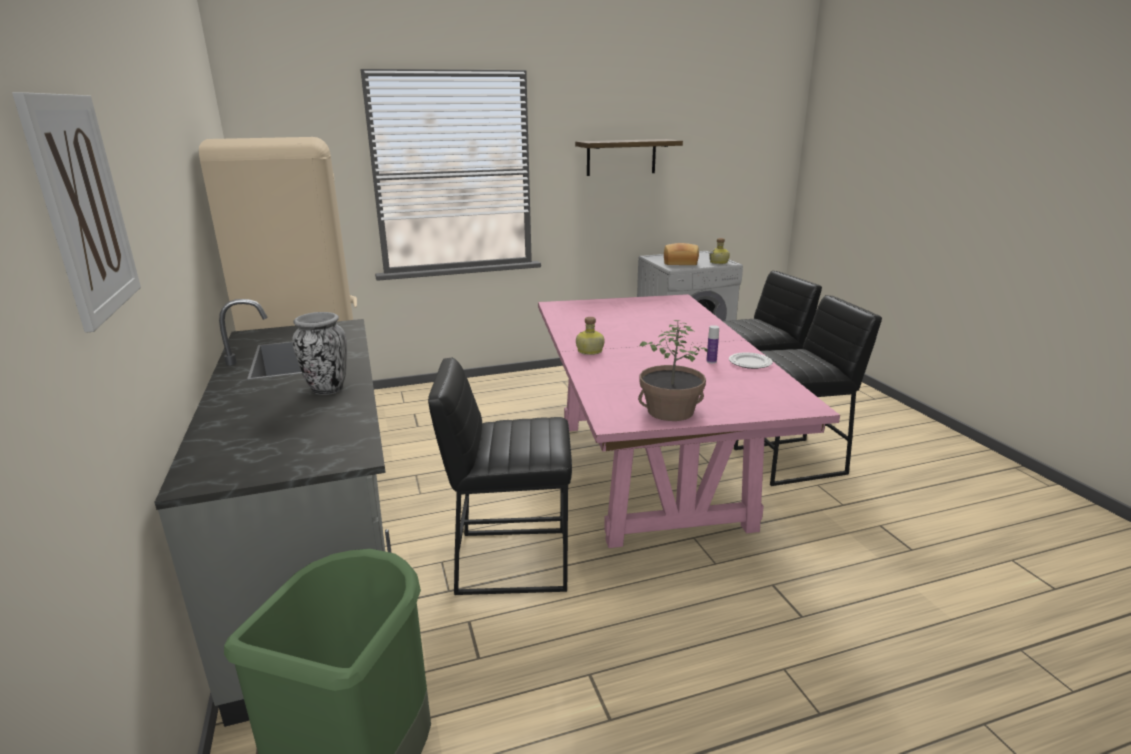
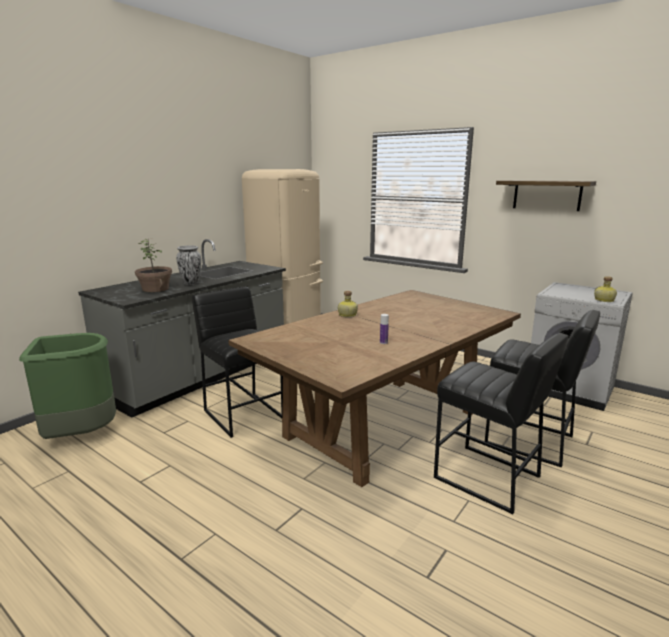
camera: 55 degrees right, 5 degrees down
(83, 207) = (79, 181): picture -> none
(649, 472) = (382, 424): pink dining table -> brown dining table
(670, 410) = (281, 347): potted plant -> potted plant (156, 289)
(680, 263) = (567, 292): bread -> none
(750, 363) = (401, 352): plate -> none

